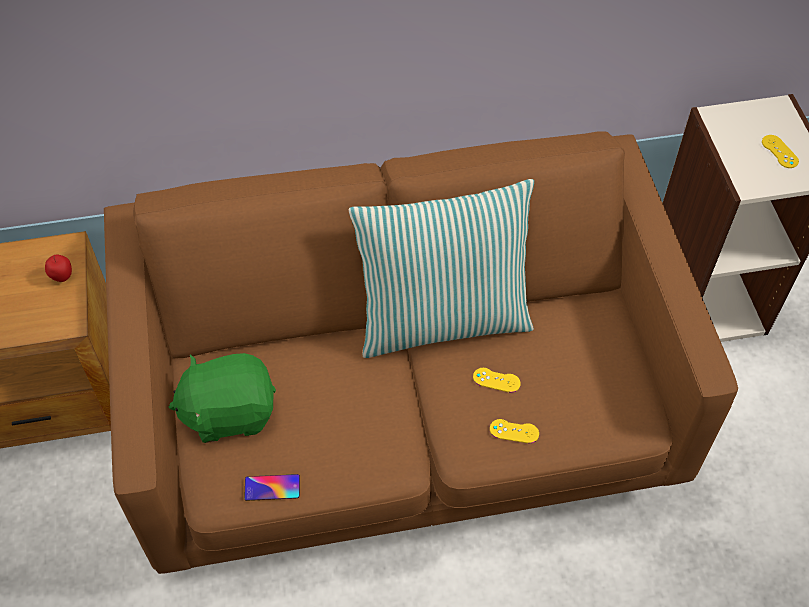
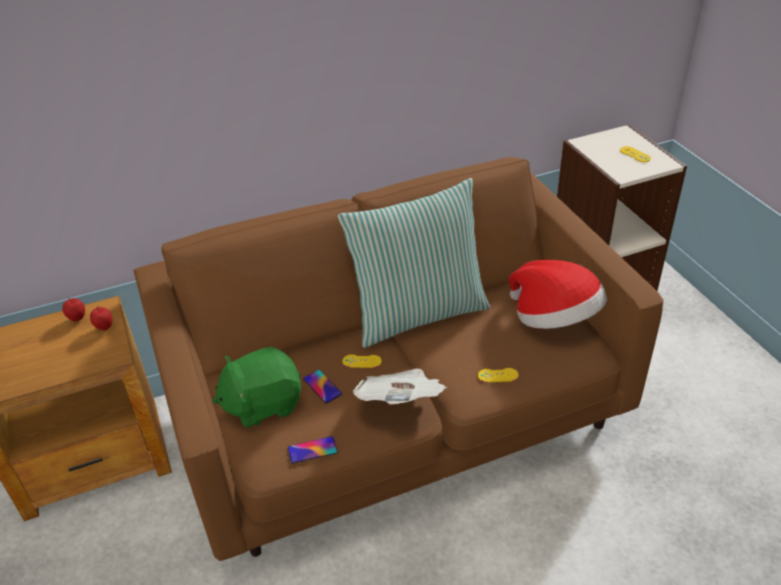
camera: 10 degrees left, 15 degrees down
(33, 257) = (77, 319): none -> apple
(302, 403) = (322, 386): none -> phone
(389, 445) = (401, 402): none -> newspaper
(496, 380) = (472, 344): yellow game controller -> yellow game controller (362, 361)
(609, 363) = (554, 319): none -> hat

